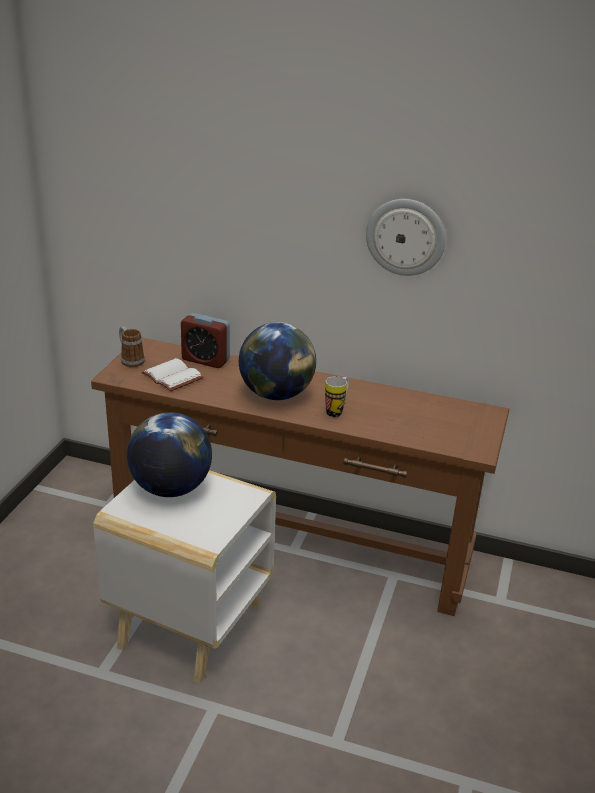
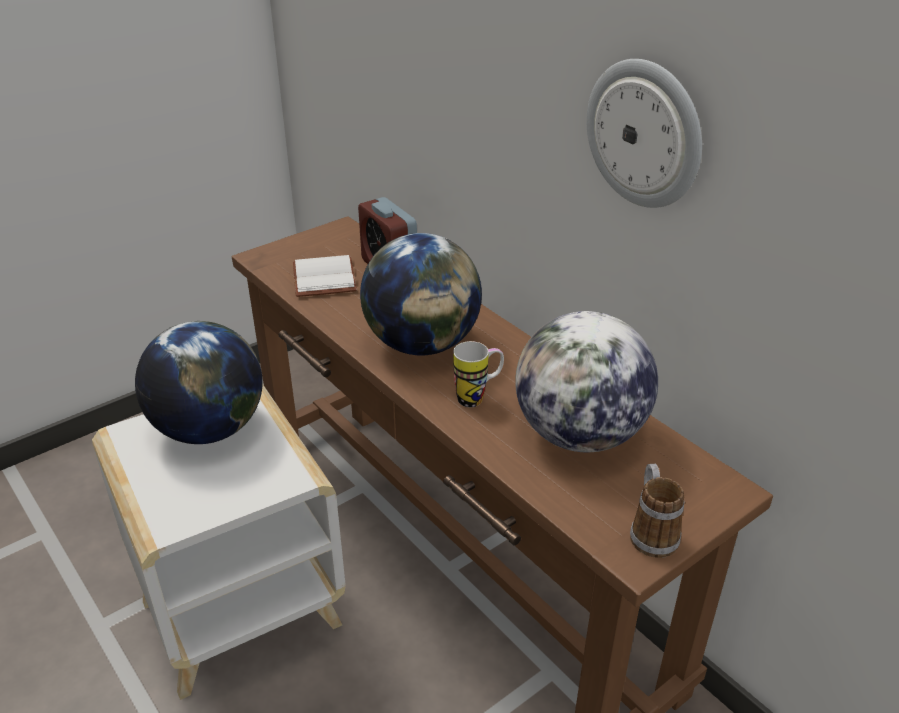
camera: 35 degrees right, 5 degrees up
(130, 360) = (303, 242): mug -> mug (651, 532)
(404, 411) = (580, 435): none -> globe

